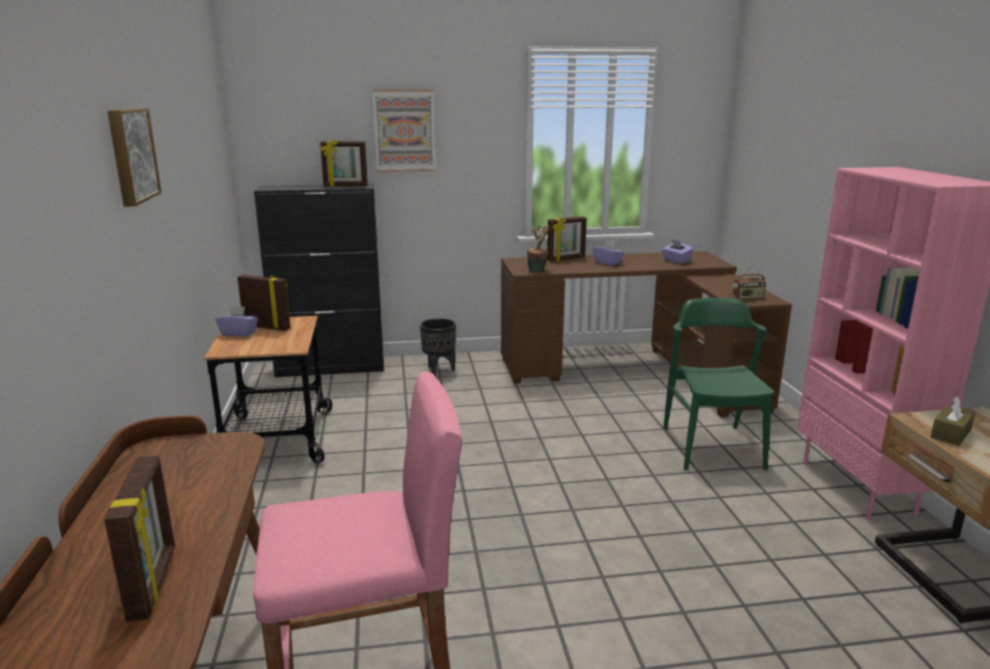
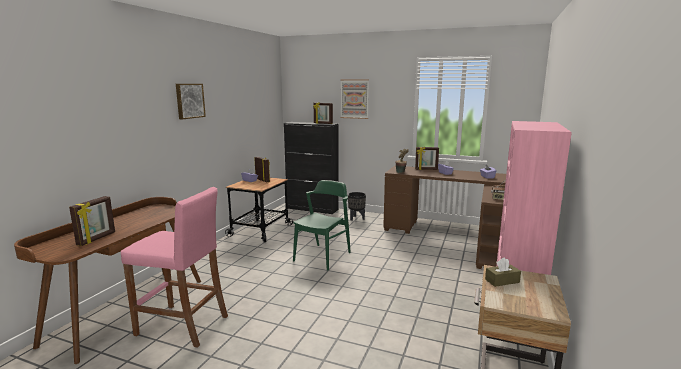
camera: 30 degrees right, 5 degrees down
(712, 447) = (450, 280): green chair -> green chair (322, 256)

